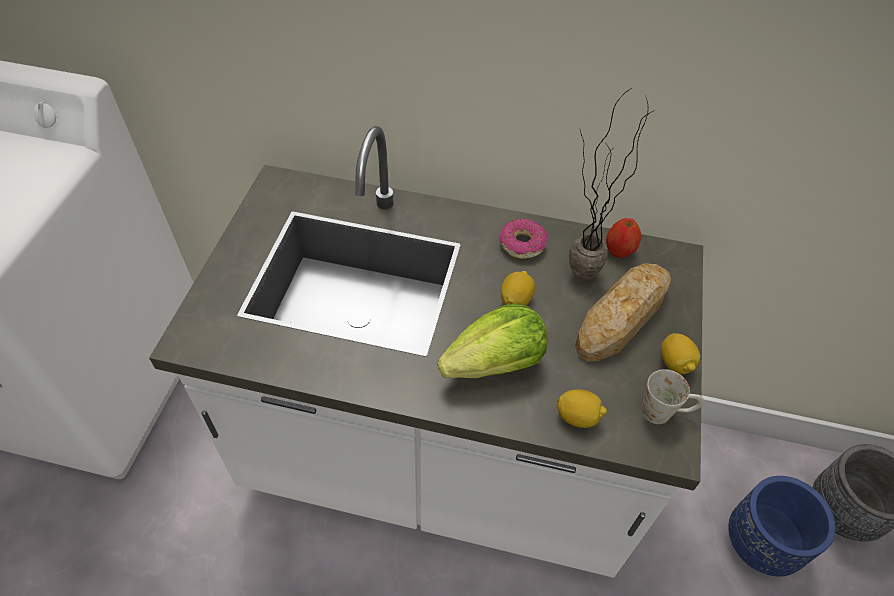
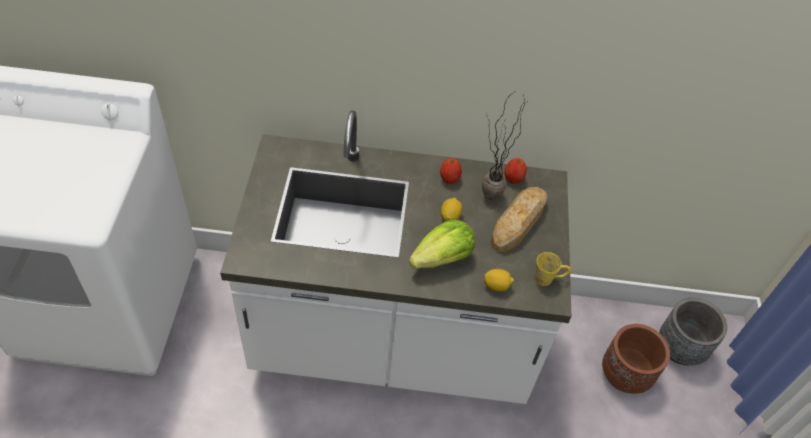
camera: 10 degrees left, 0 degrees up
(522, 244) = (449, 179): donut -> apple
(665, 412) = (549, 278): white mug -> yellow mug
(675, 363) = (553, 249): lemon -> none
(759, 544) = (625, 375): blue planter -> brown planter

